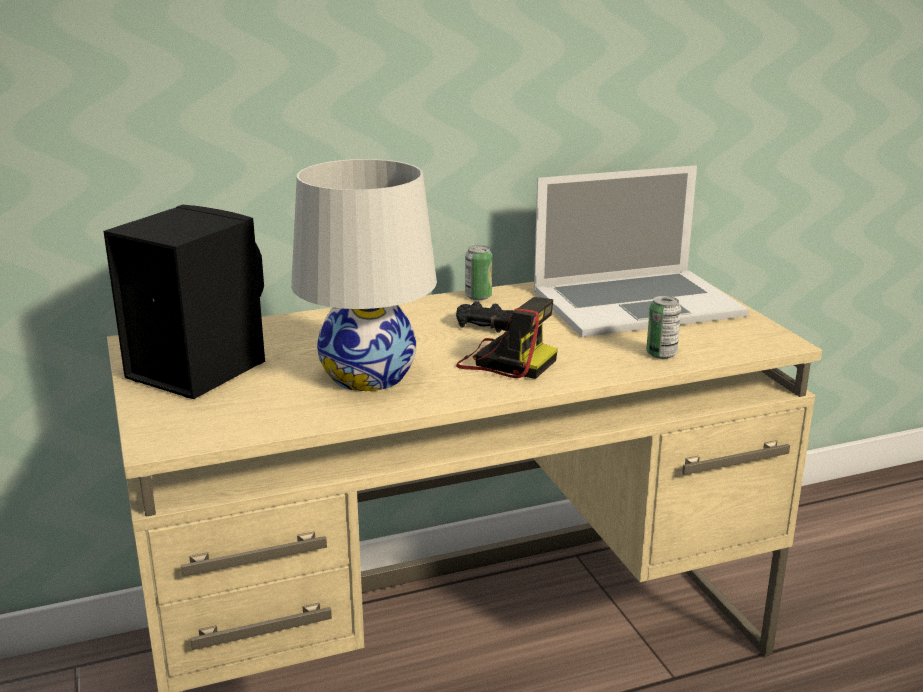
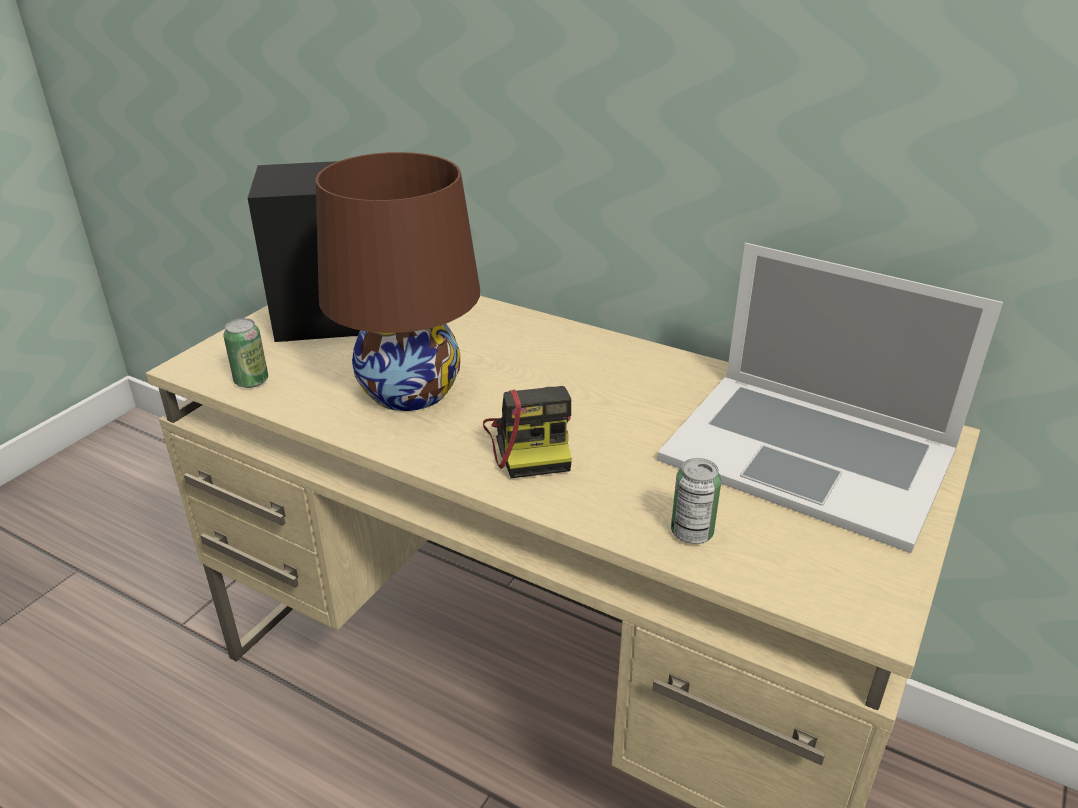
camera: 50 degrees right, 10 degrees up
(368, 375) = (410, 390): white table lamp -> brown table lamp
(478, 296) = (663, 359): can -> can (251, 381)
(486, 324) = (603, 393): black game controller -> none

